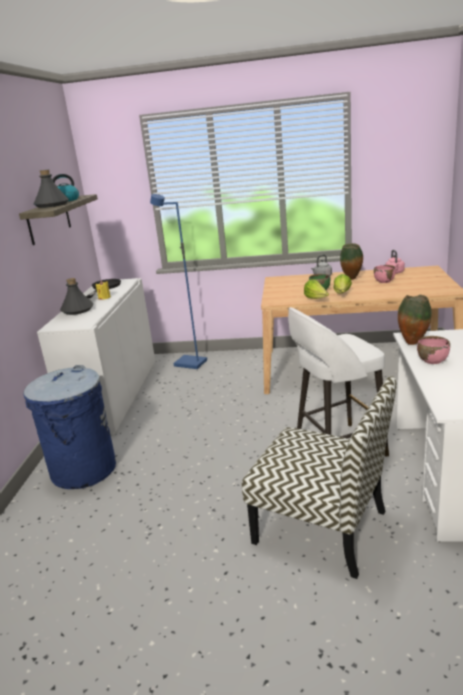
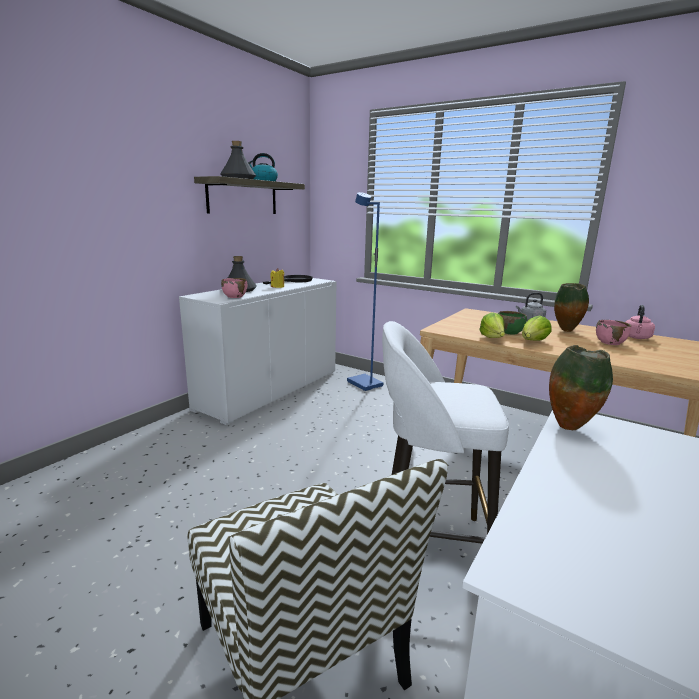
camera: 25 degrees right, 5 degrees down
(83, 469) = (164, 447): blue trash can -> none
(432, 360) = (575, 464): pink bowl -> pink bowl (235, 296)

